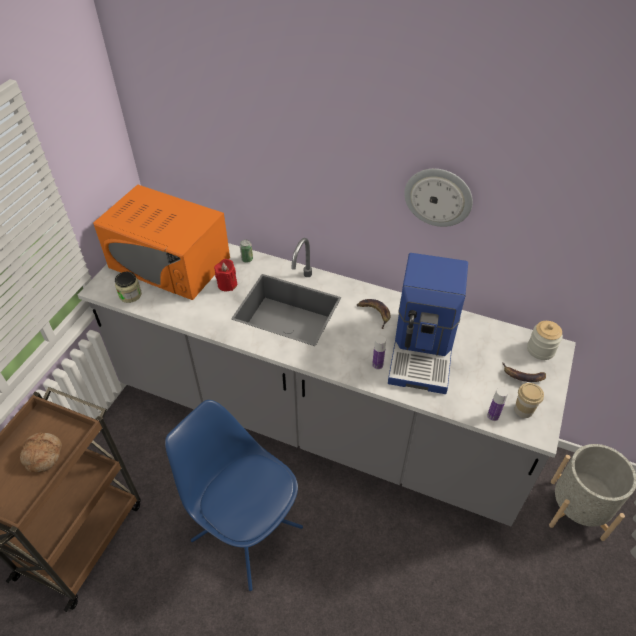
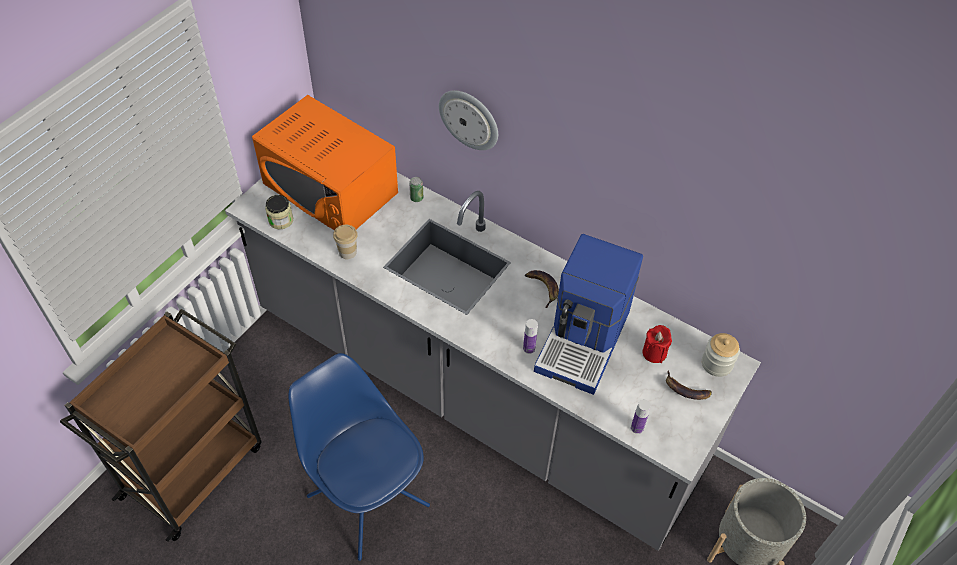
camera: 10 degrees right, 5 degrees up
(42, 455) = (166, 380): bread -> none
(227, 284) = (388, 225): red candle -> red candle (654, 353)
(438, 197) = (622, 178): wall clock -> wall clock (469, 119)
(523, 410) = (673, 428): cup -> cup (347, 252)

